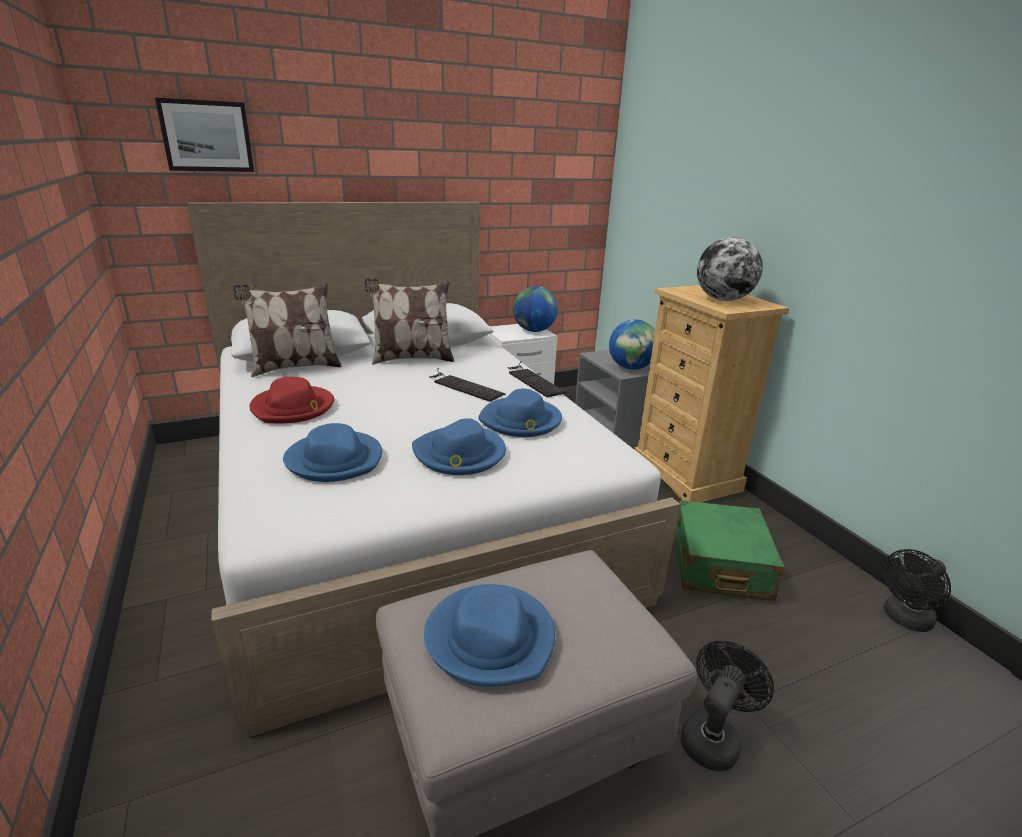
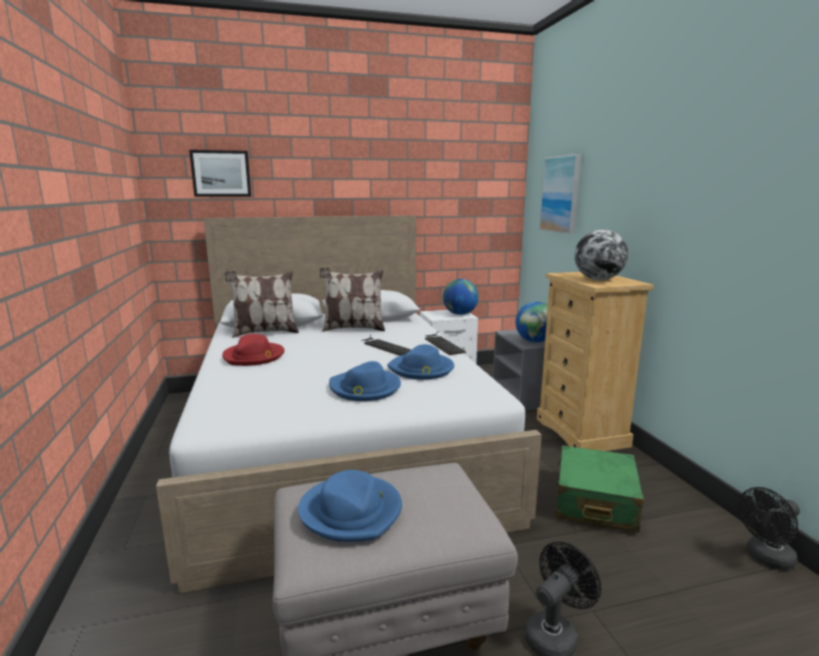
camera: 10 degrees right, 10 degrees down
(335, 460) = (271, 388): blue hat -> none
(665, 180) = (561, 194): none -> picture

